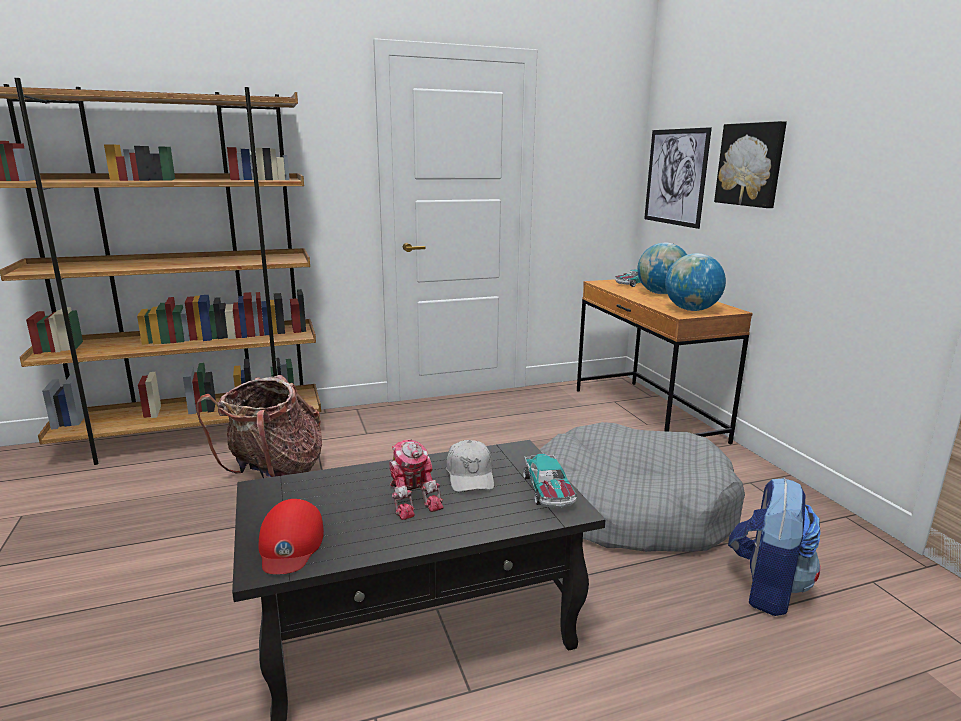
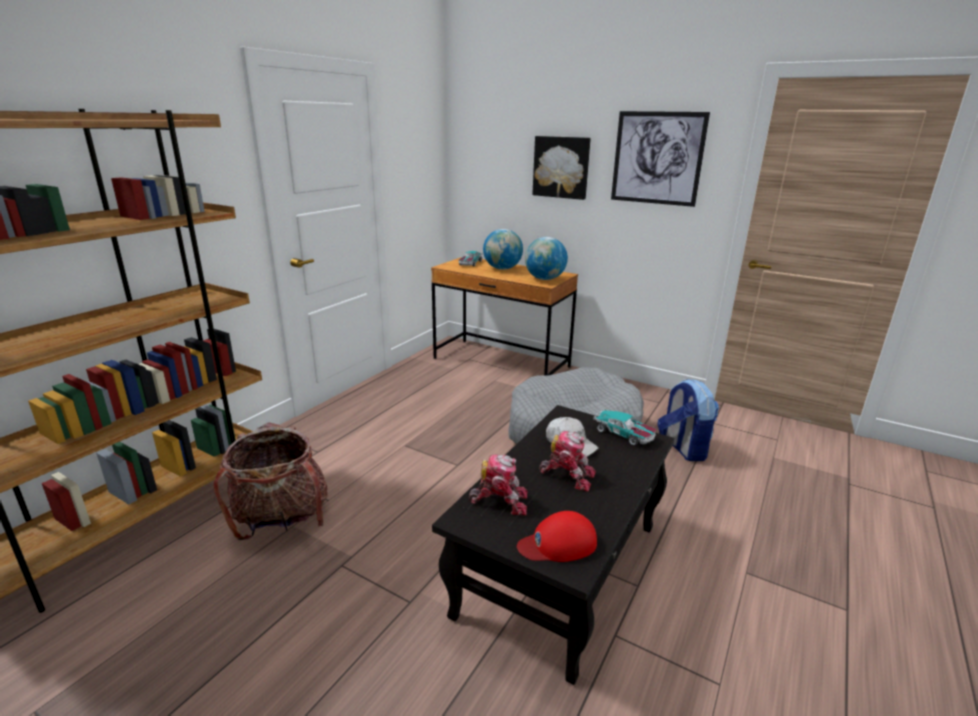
camera: 40 degrees left, 5 degrees up
(290, 544) = (558, 544): red cap -> red cap turned 120 degrees clockwise
(316, 490) = (500, 501): none -> toy robot
(675, 177) = (486, 174): picture -> picture (657, 158)

